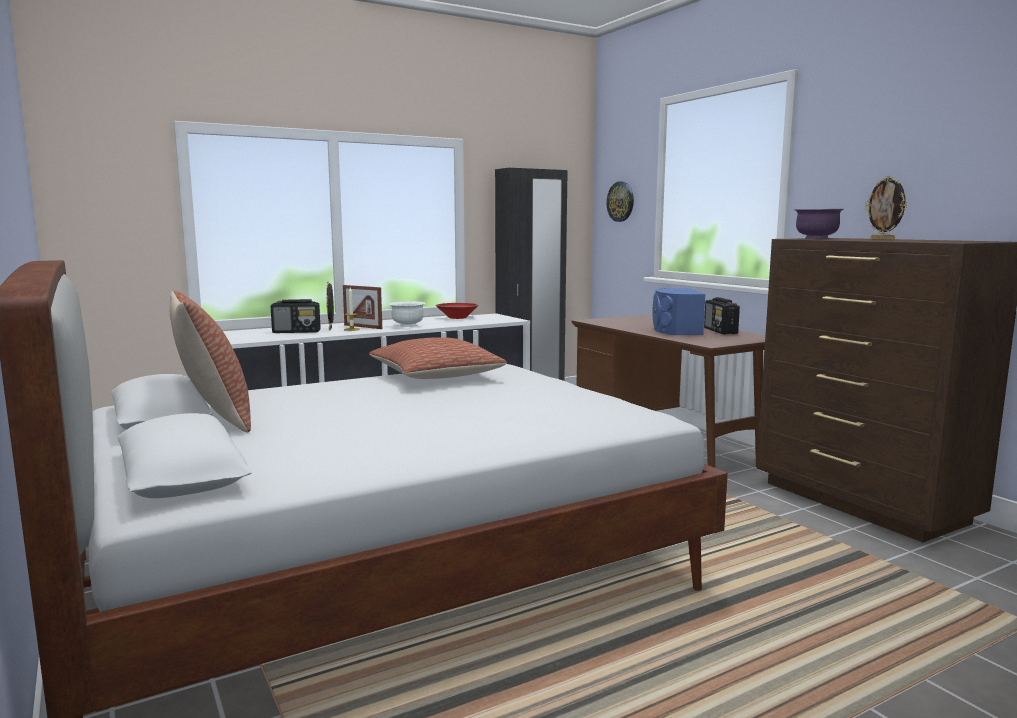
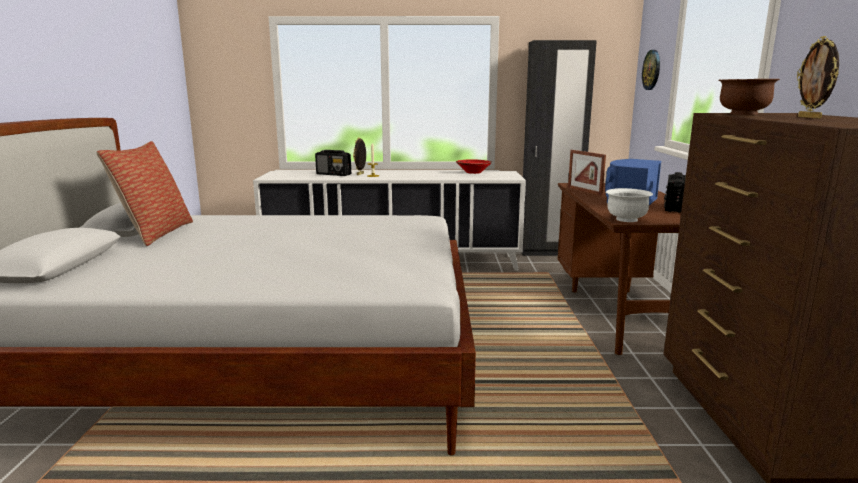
camera: 30 degrees right, 5 degrees up
(363, 327) = (385, 174): picture frame -> picture frame (584, 191)
(407, 325) = (418, 176): white bowl -> white bowl (626, 219)
(436, 376) = (355, 221): pillow -> none
(816, 238) = (743, 114): purple bowl -> brown bowl

